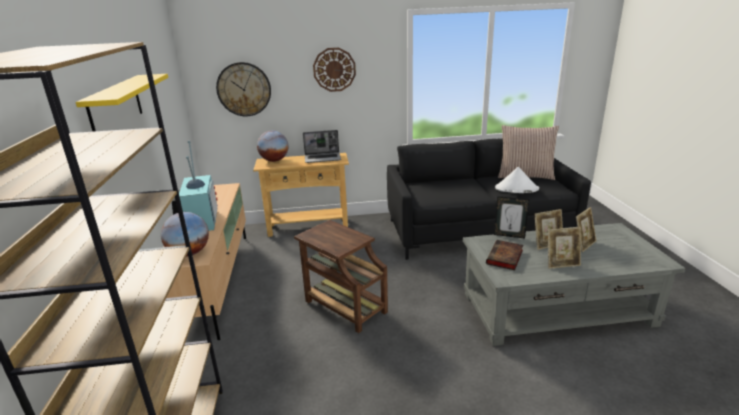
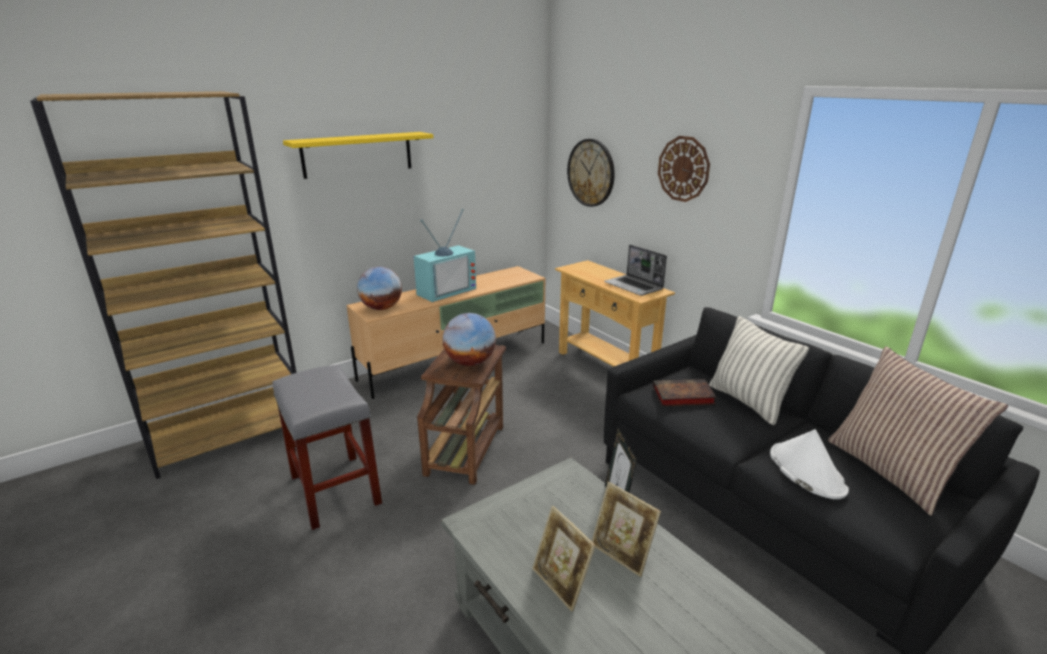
camera: 60 degrees right, 0 degrees up
(274, 160) = (592, 268): globe -> globe (470, 362)
(337, 383) = (336, 490): none -> grey stool
(454, 181) = (748, 402): none -> pillow
(505, 258) = (534, 511): book -> book (681, 396)
(583, 244) = (664, 608): picture frame -> none

